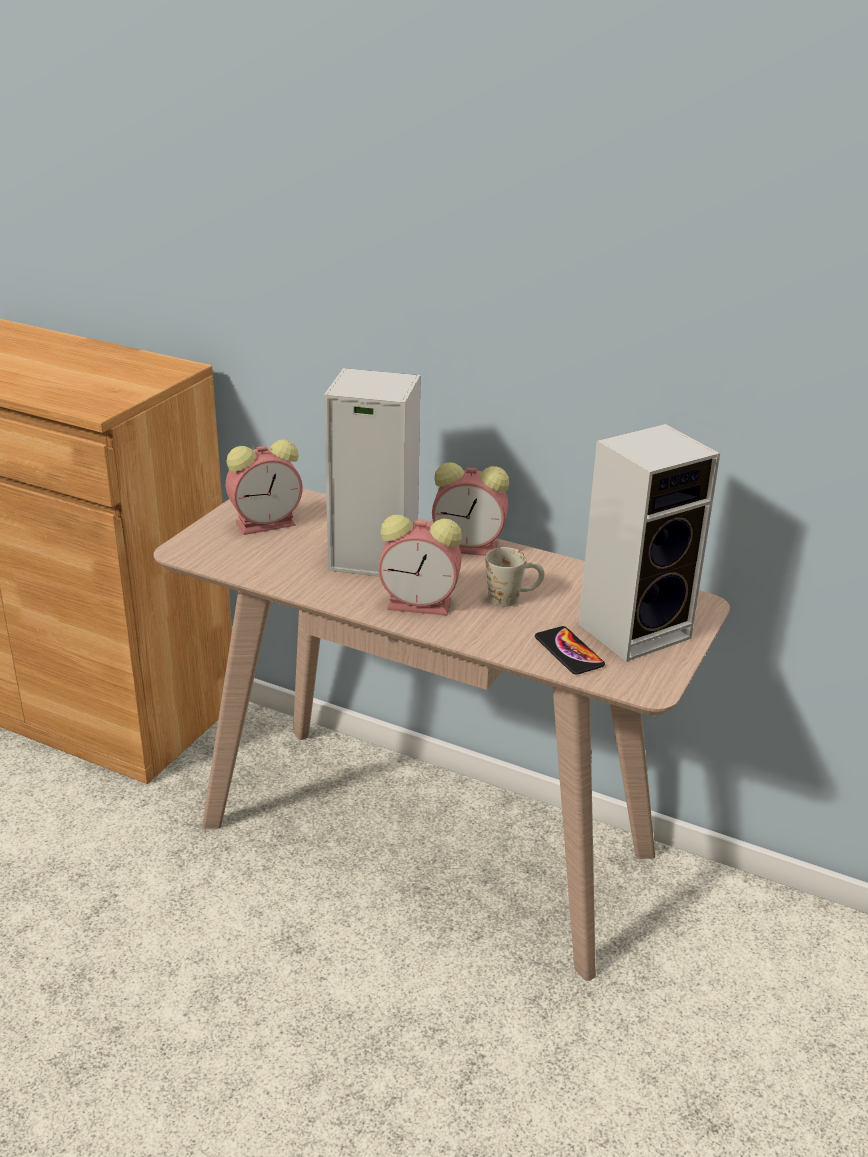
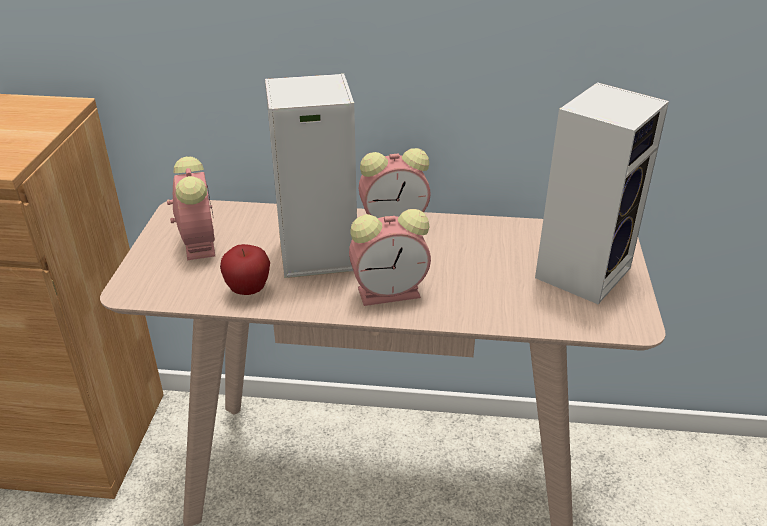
camera: 20 degrees left, 5 degrees up
(268, 523) = (198, 242): alarm clock -> alarm clock turned 60 degrees counterclockwise
(287, 573) = (248, 290): none -> apple
(513, 598) = (464, 266): white mug -> none
(569, 651) = (546, 307): phone -> none

